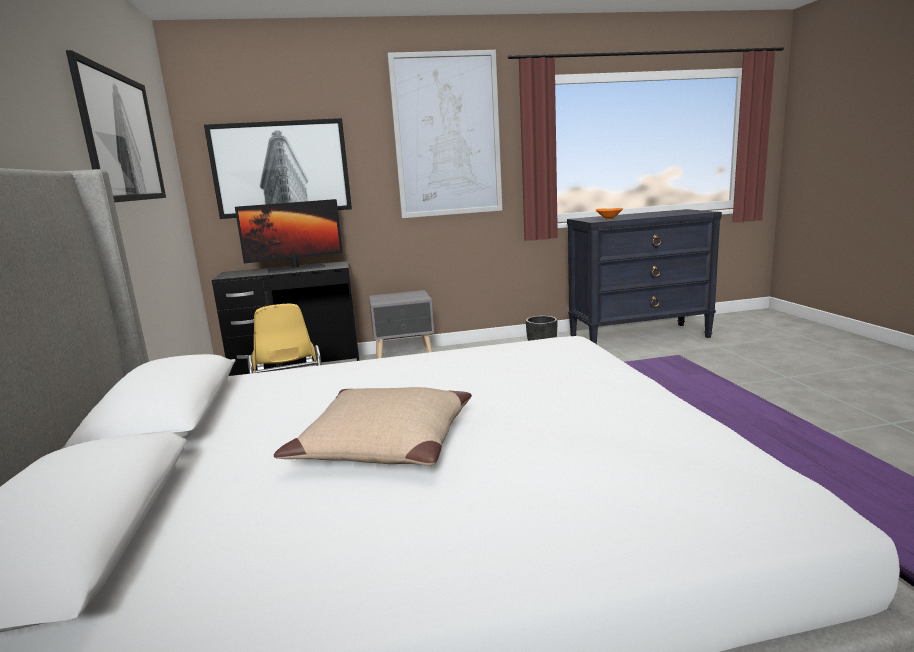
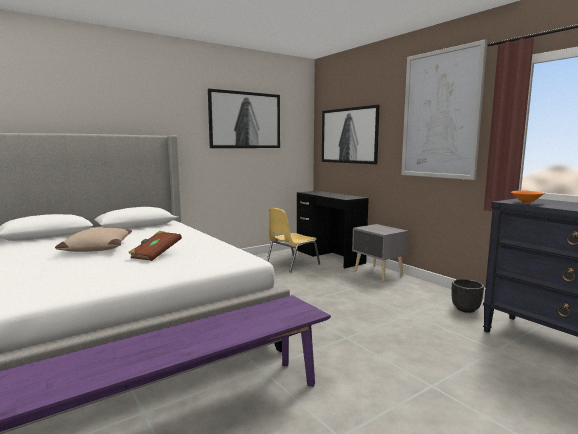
camera: 65 degrees right, 5 degrees down
(296, 268) = (335, 195): monitor -> none
(498, 390) = (155, 255): none -> brown book

